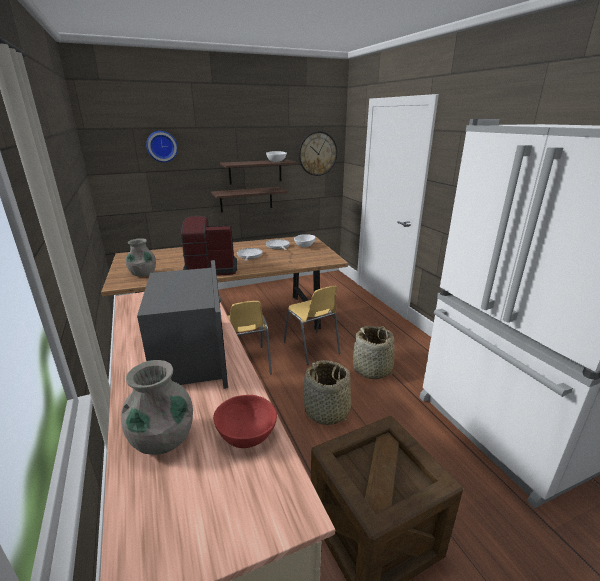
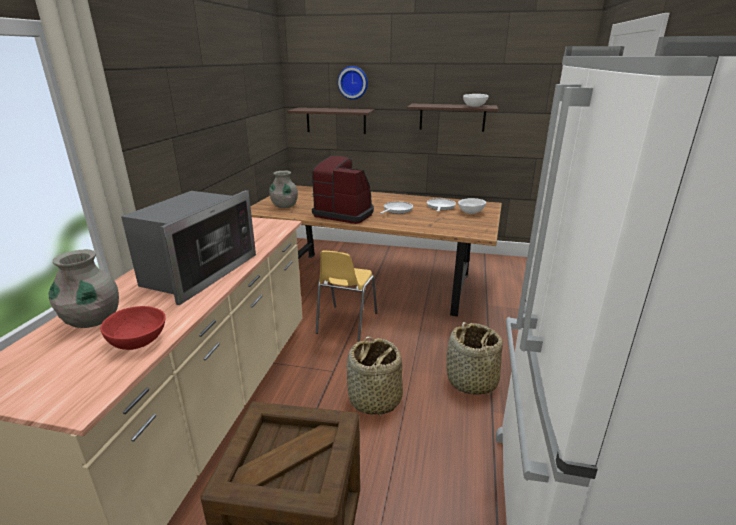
camera: 35 degrees right, 0 degrees up
(246, 199) = (437, 149): shelf -> shelf (336, 120)
(312, 348) = (426, 333): yellow chair -> none
(317, 153) = (540, 100): wall clock -> none

